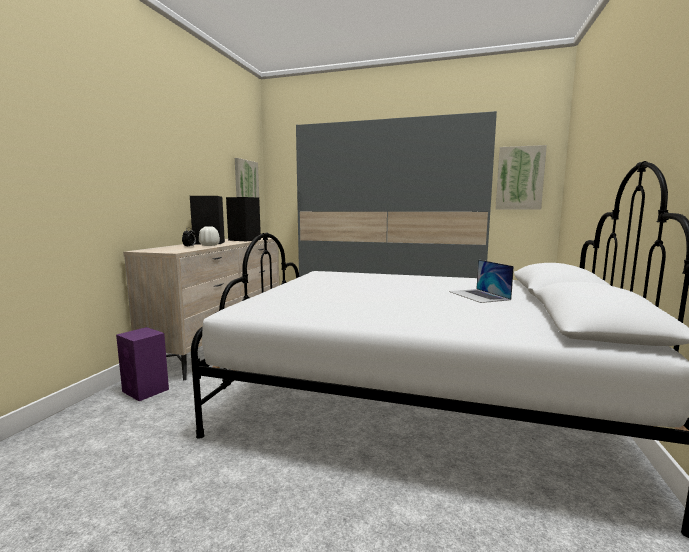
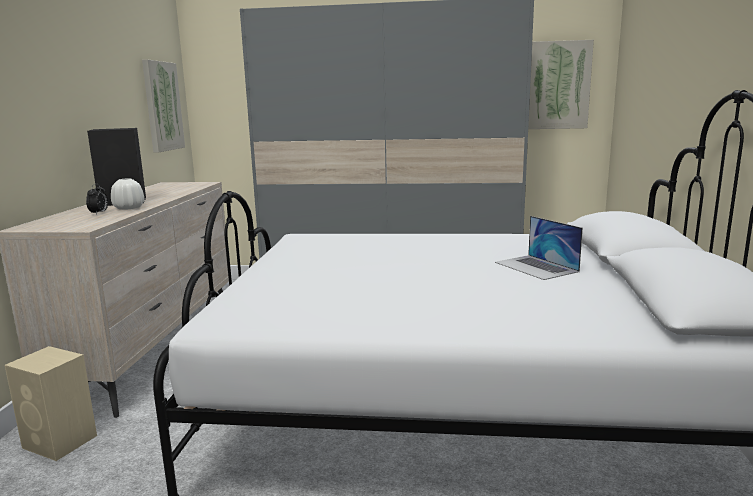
camera: 10 degrees left, 5 degrees up
(146, 391) = (61, 442): purple speaker -> beige speaker
(245, 240) = (175, 190): black speaker -> none

